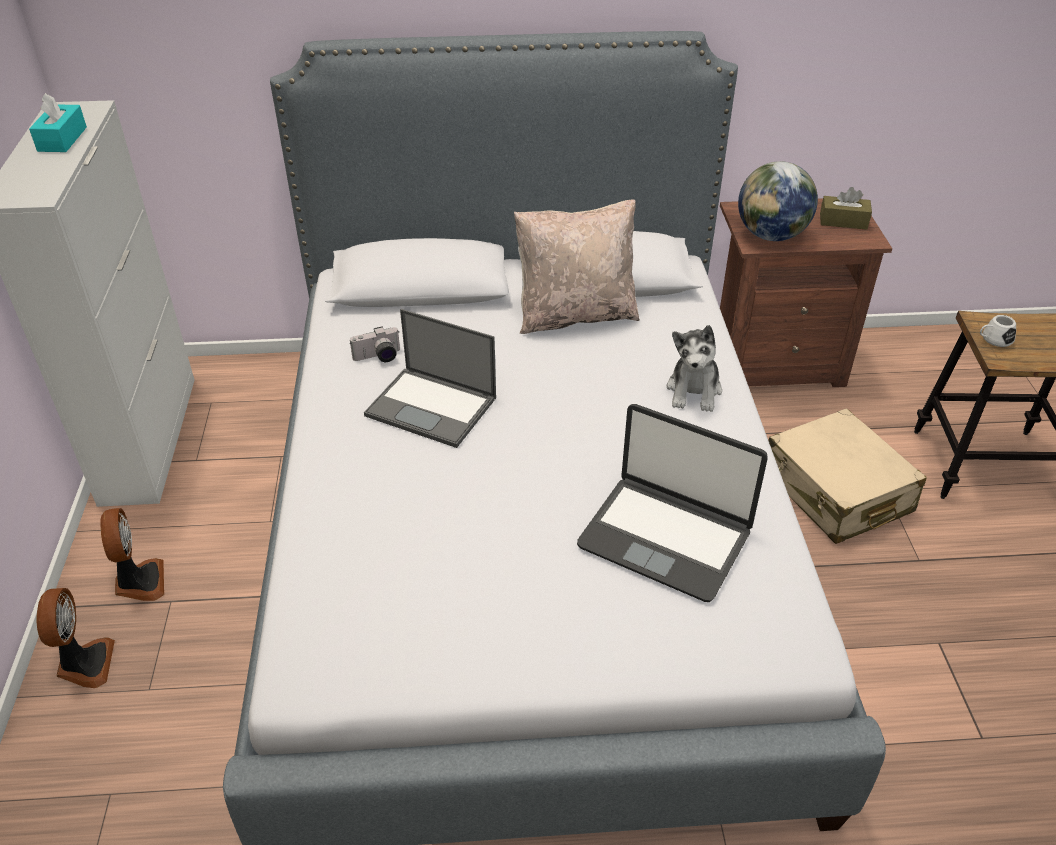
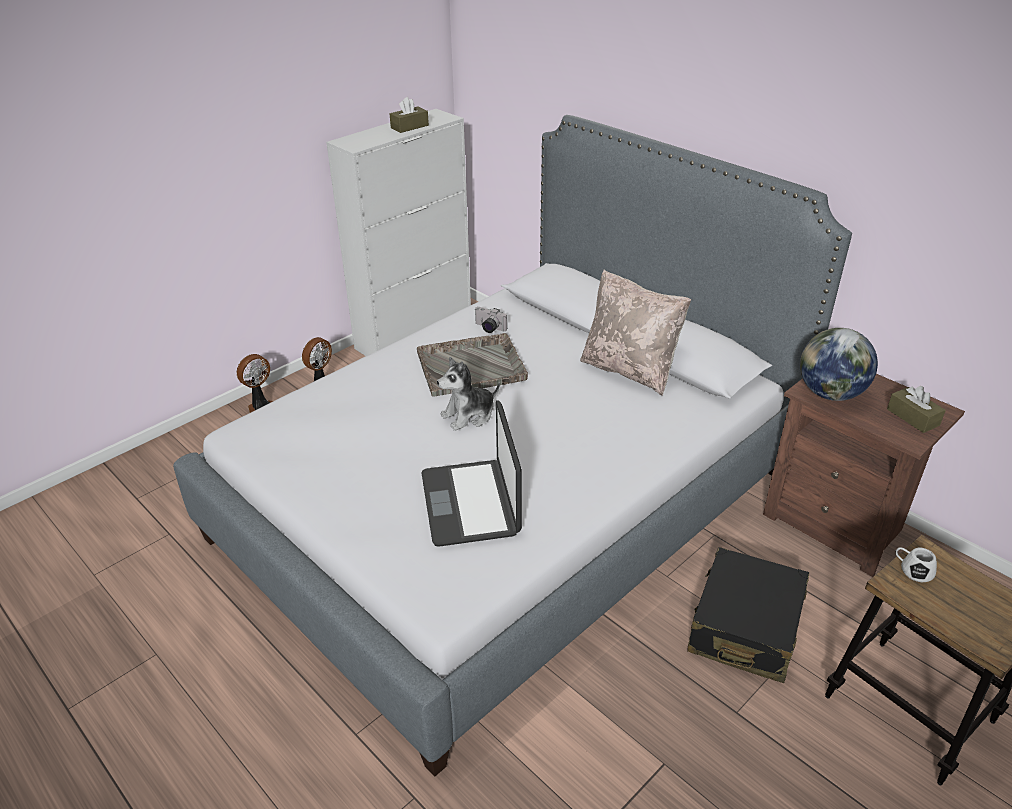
camera: 50 degrees right, 5 degrees down
(62, 139) = (409, 127): turquoise tissue box -> brown tissue box
(433, 407) = (472, 366): laptop -> grey tray
(694, 390) = (625, 451): plush toy -> plush toy (469, 415)
(836, 492) = (745, 628): beige suitcase -> black suitcase

